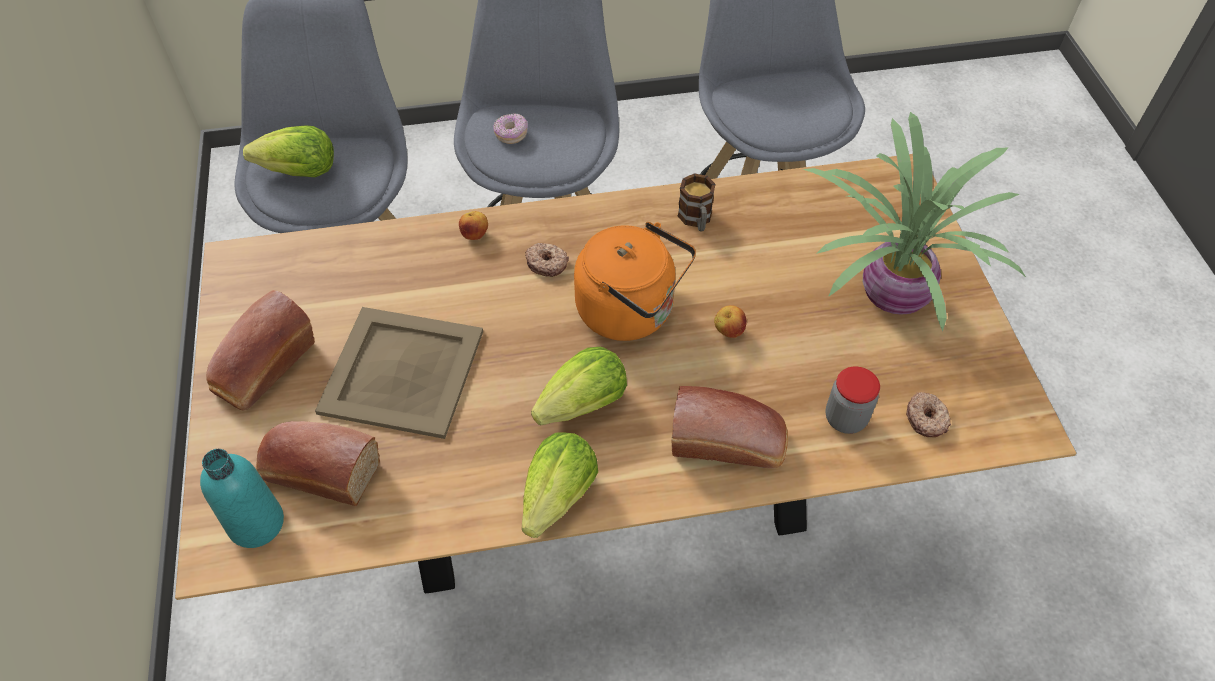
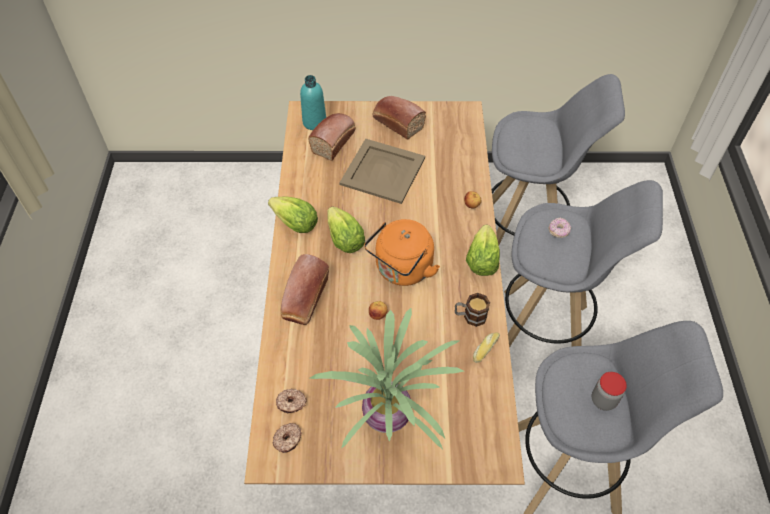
camera: 100 degrees right, 0 degrees up
(300, 172) = (531, 135): lettuce -> lettuce (482, 261)
(547, 263) = (445, 236): donut -> donut (288, 440)
(745, 200) = (485, 348): none -> bread
(845, 418) = (303, 360): jar -> jar (603, 400)

